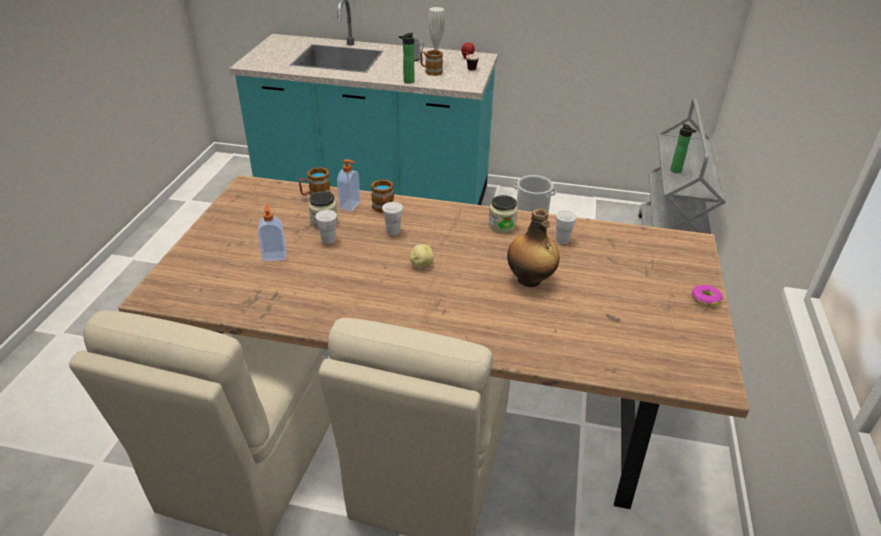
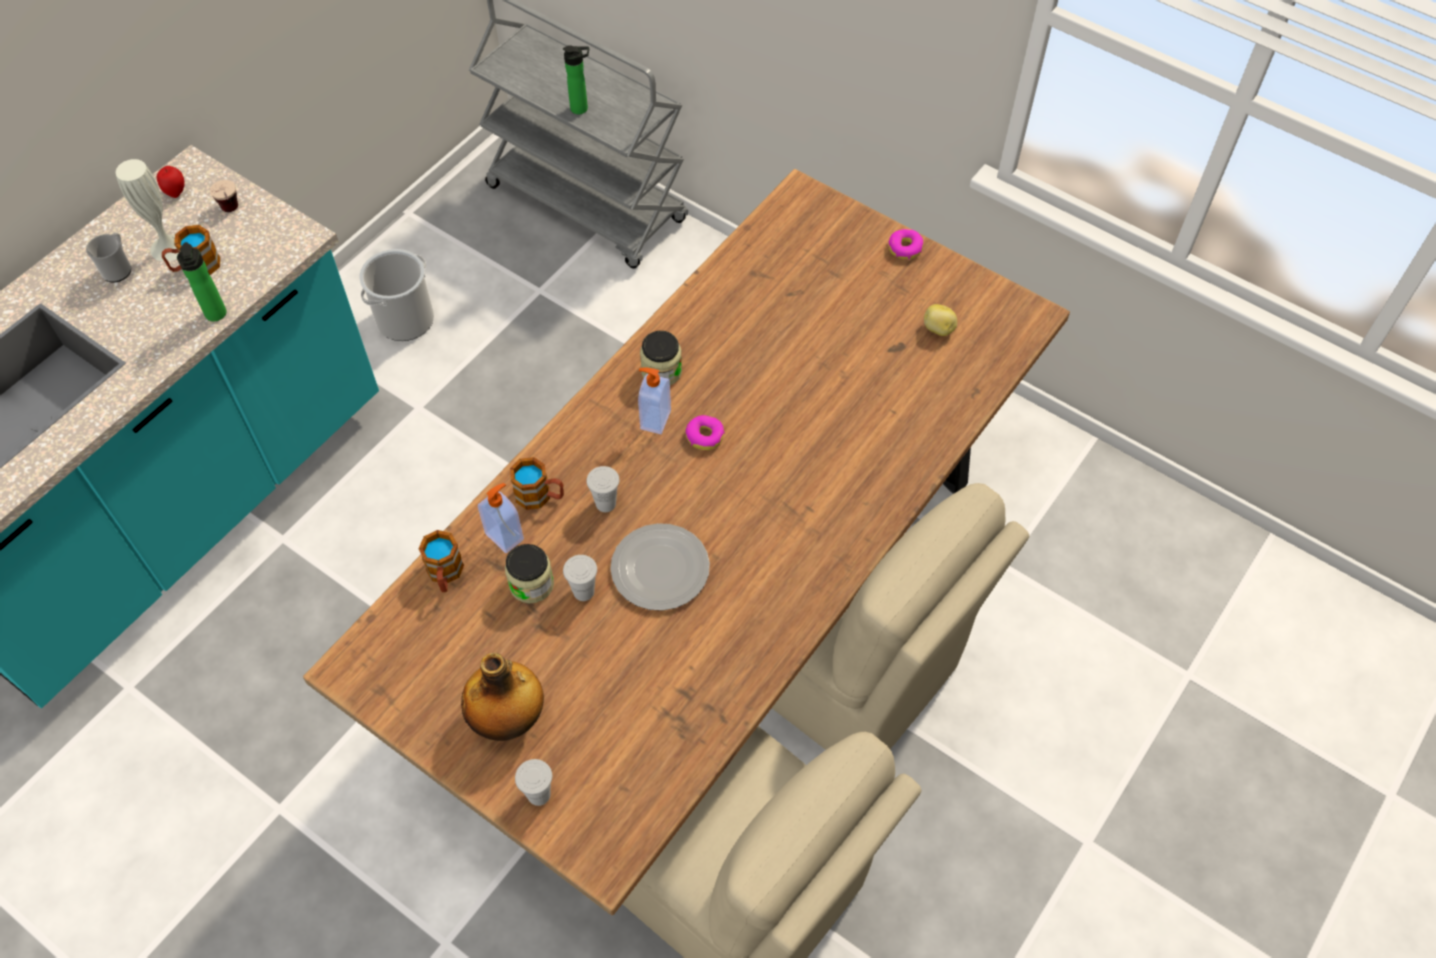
camera: 65 degrees left, 20 degrees up
(274, 256) = (588, 672): soap dispenser -> soap dispenser (654, 419)
(359, 263) = (661, 569): none -> plate
(421, 264) = (700, 497): potato -> potato (938, 329)
(467, 254) = (705, 436): none -> donut
(530, 280) = (792, 394): bottle -> bottle (508, 719)
(562, 240) = (728, 321): white cup -> white cup (539, 794)

